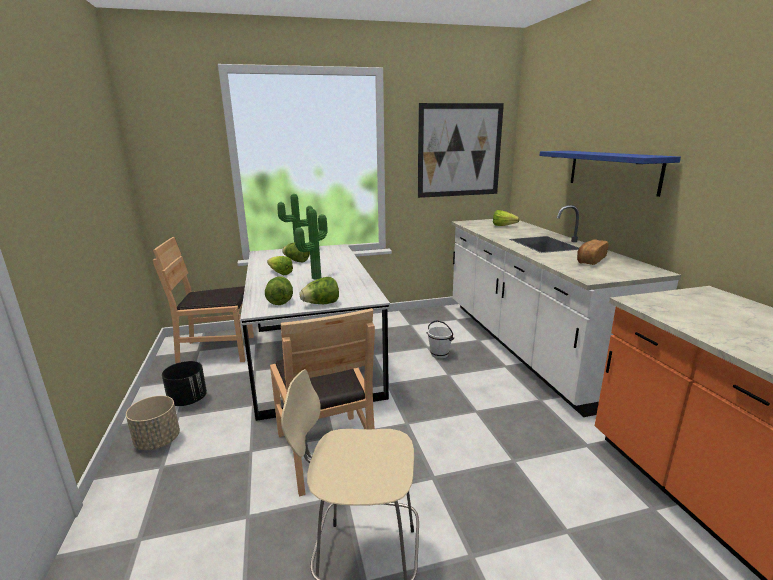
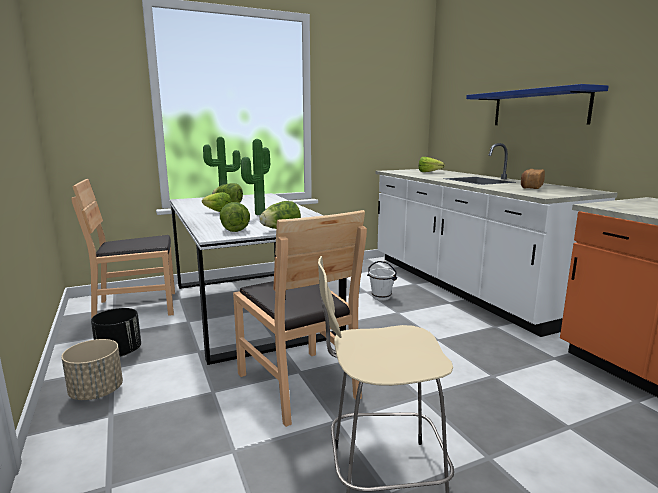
camera: 10 degrees left, 5 degrees down
(459, 150) = (381, 101): picture -> none

